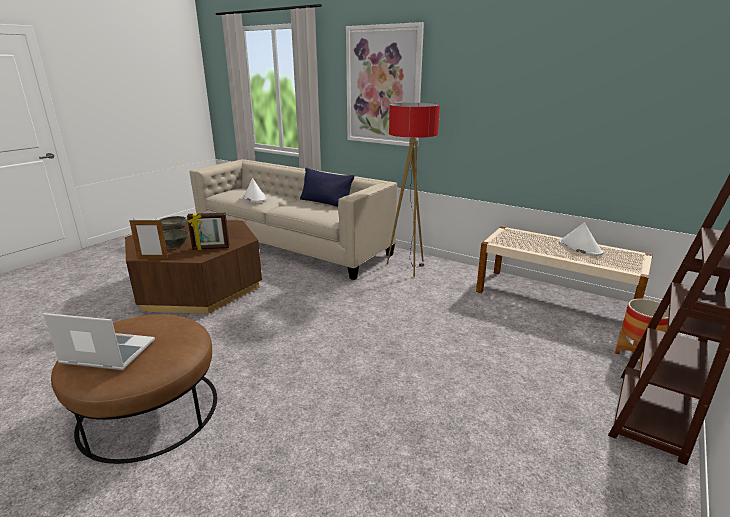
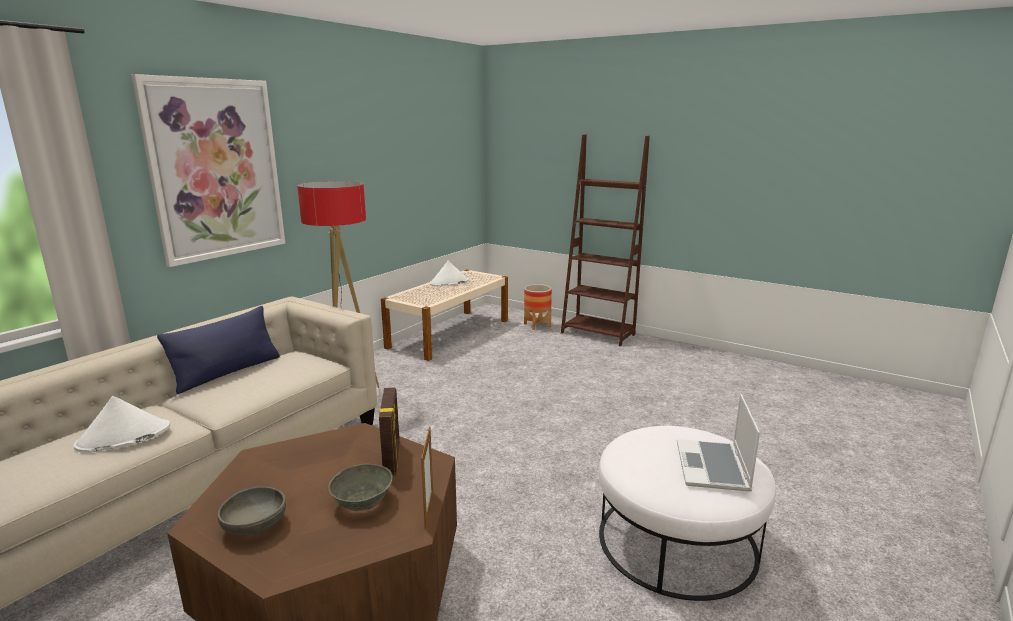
camera: 90 degrees left, 5 degrees down
(149, 411) = (677, 541): brown ottoman -> white ottoman

